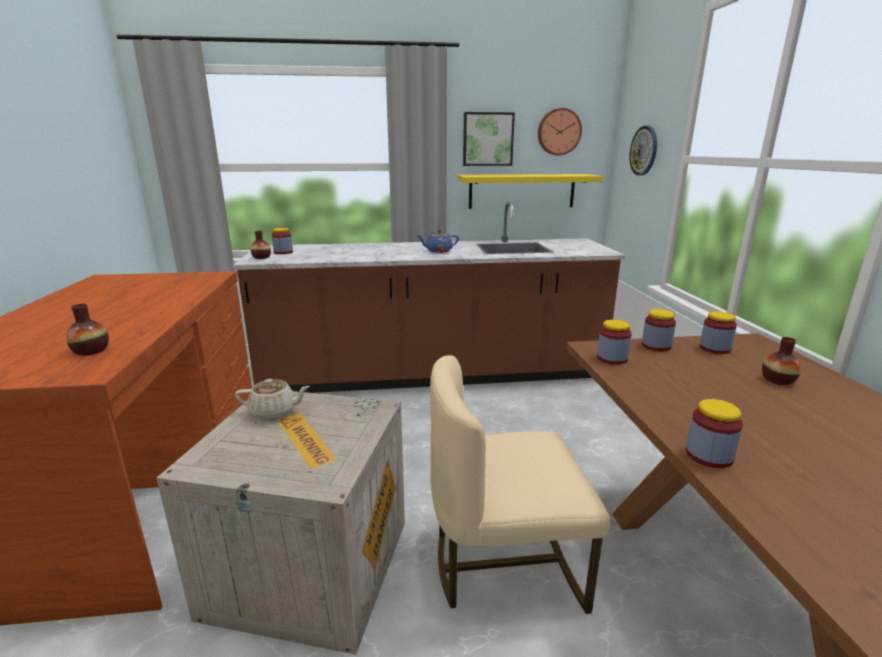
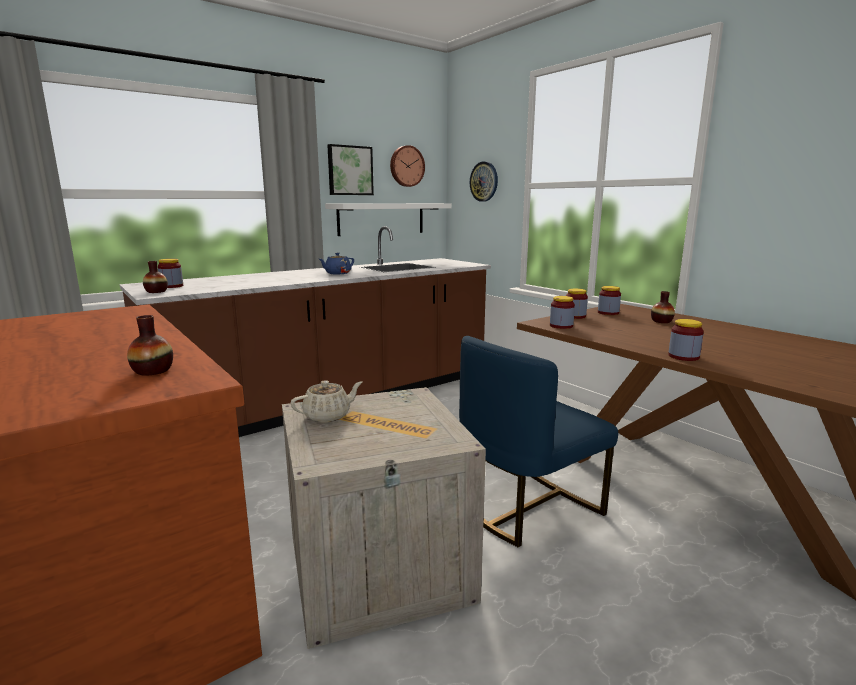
camera: 30 degrees left, 5 degrees down
(505, 564) = (527, 508): beige chair -> blue chair
(522, 191) = (381, 218): yellow shelf -> white shelf

